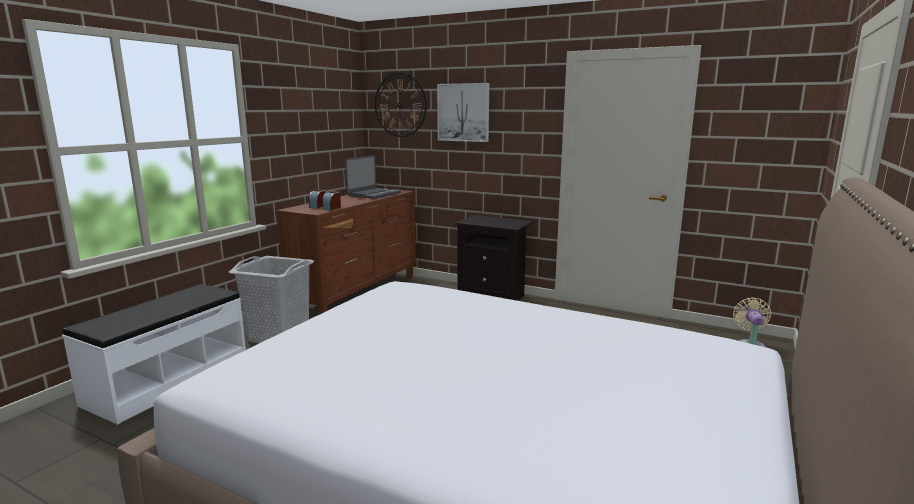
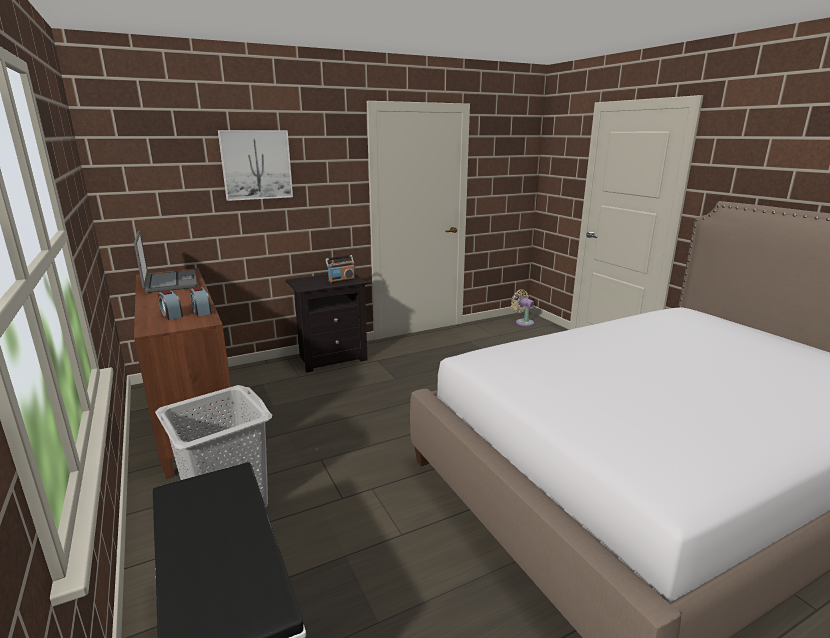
camera: 55 degrees left, 5 degrees up
(400, 105) = (156, 158): wall clock -> none
(504, 224) = (341, 280): none -> radio

